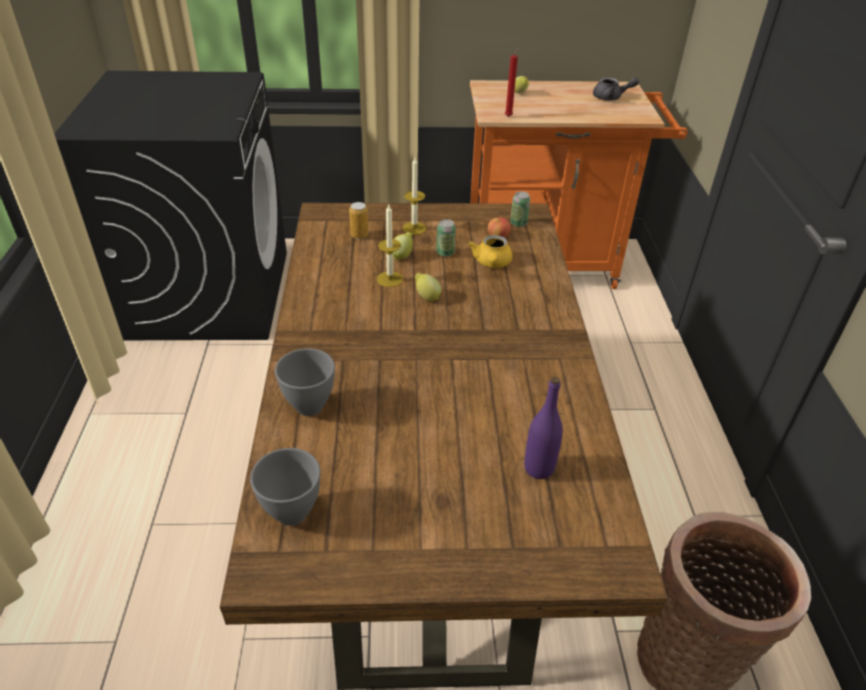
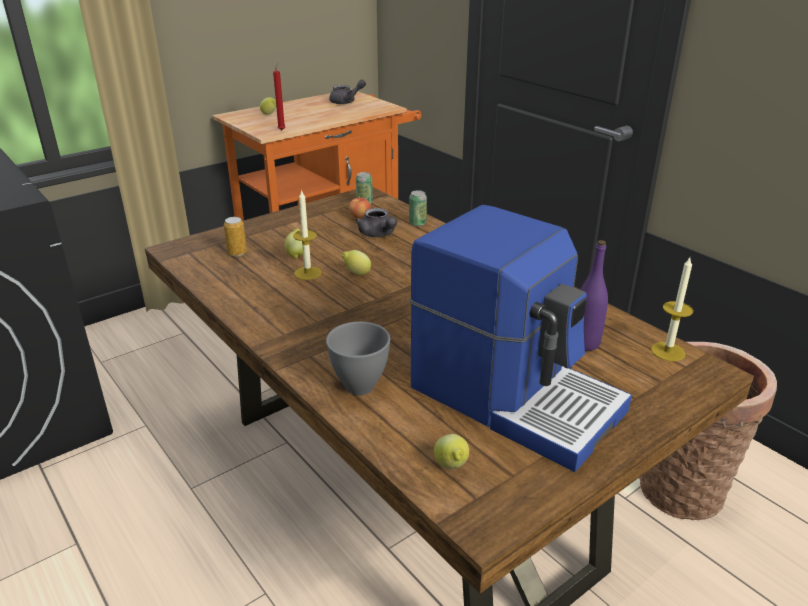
camera: 35 degrees left, 10 degrees down
(292, 515) = (451, 467): grey bowl -> lemon
(412, 484) = (515, 397): none -> coffee machine
(414, 228) = (281, 233): candle -> candle (668, 351)
(445, 252) = (331, 240): can -> can (417, 223)
(491, 263) = (378, 235): yellow teapot -> grey teapot

